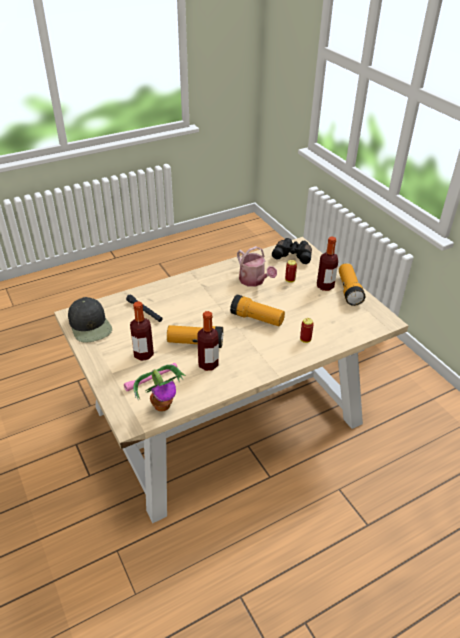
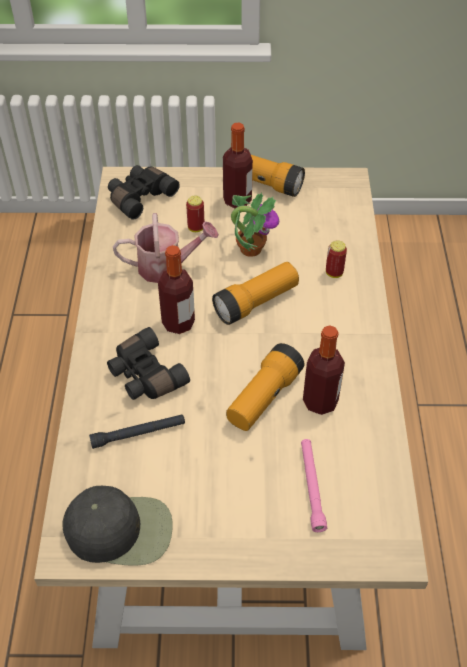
camera: 60 degrees left, 10 degrees up
(143, 354) = (247, 476): bottle -> bottle (178, 323)
(162, 405) = (376, 494): potted plant -> potted plant (250, 248)
(179, 300) = (145, 375): none -> black binoculars

